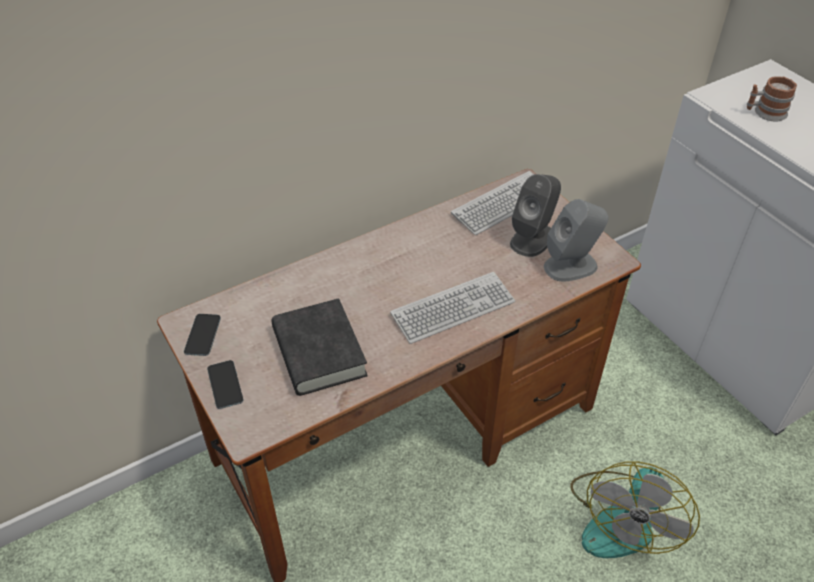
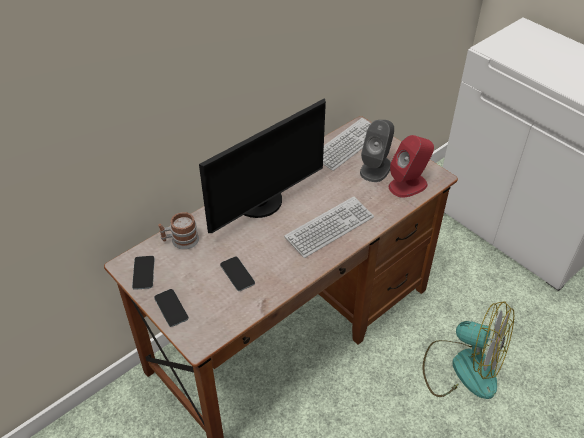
camera: 10 degrees left, 0 degrees up
(319, 353) = (237, 274): black book -> phone
(372, 266) = (261, 203): none -> monitor
(571, 266) = (408, 185): grey speaker -> red speaker
(622, 518) = (462, 367): fan -> fan turned 75 degrees counterclockwise
(765, 113) = (528, 57): mug -> mug (180, 241)

